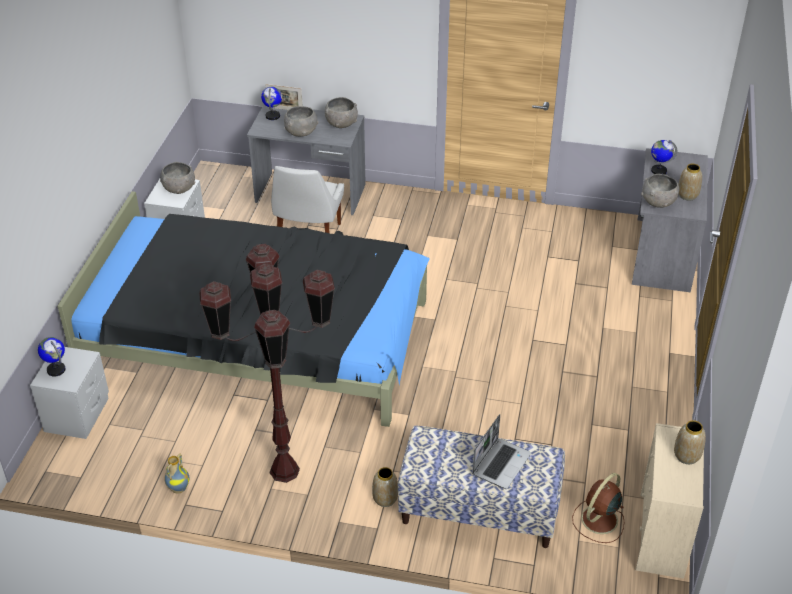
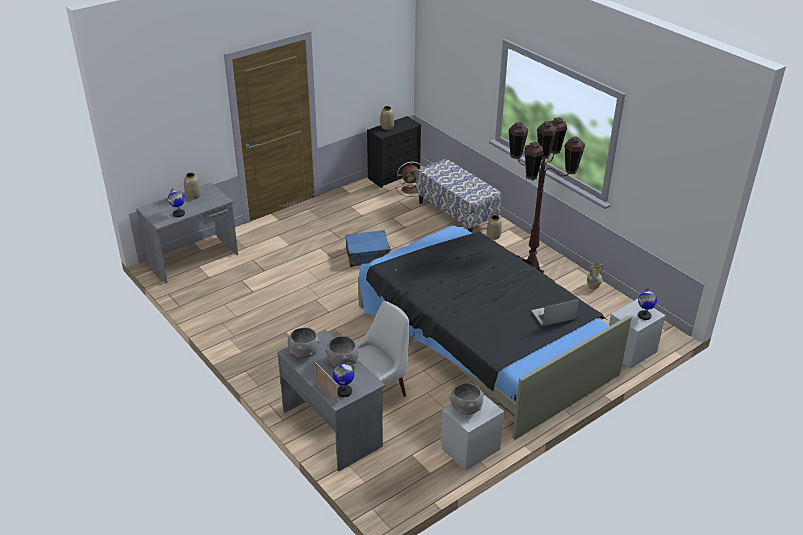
camera: 140 degrees left, 5 degrees down
(501, 367) = (368, 255): none -> blue suitcase
(501, 463) = (450, 176): laptop -> laptop (553, 316)
(658, 202) = (214, 200): grey bowl -> none
(661, 536) = (394, 175): beige dresser -> black dresser

